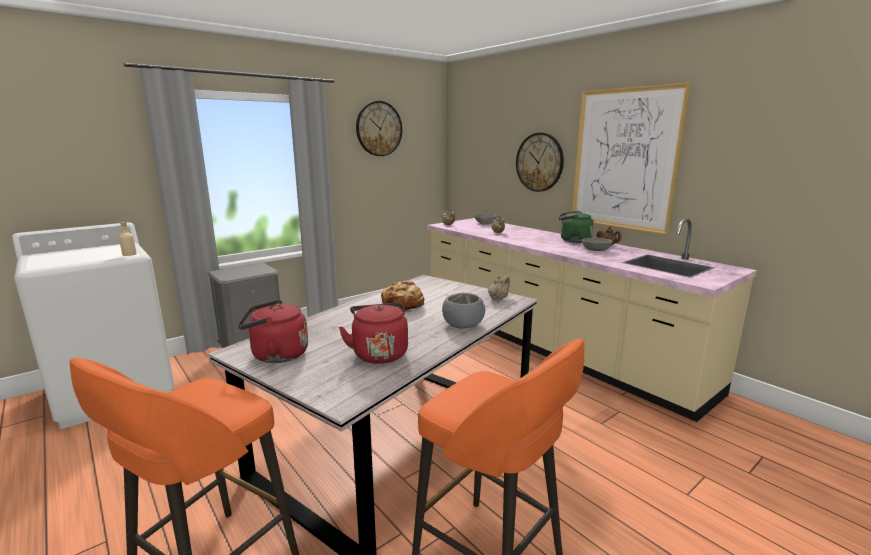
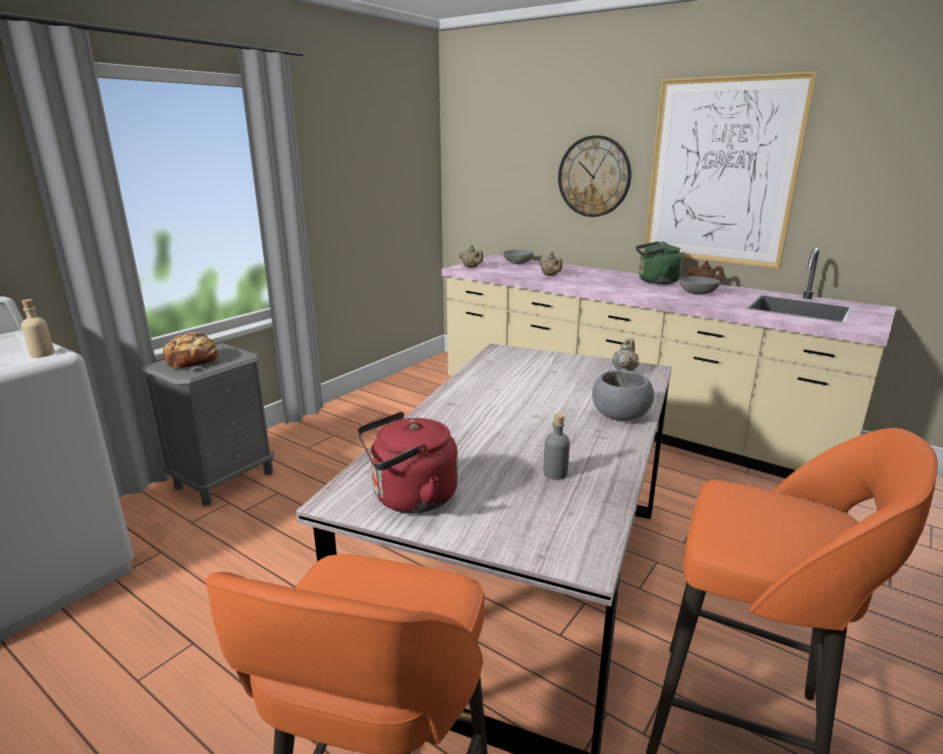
camera: 15 degrees left, 5 degrees up
(379, 129) = (359, 129): wall clock -> none
(379, 353) = (555, 473): red kettle -> grey bottle
(403, 306) = (513, 394): bread -> bread (193, 362)

